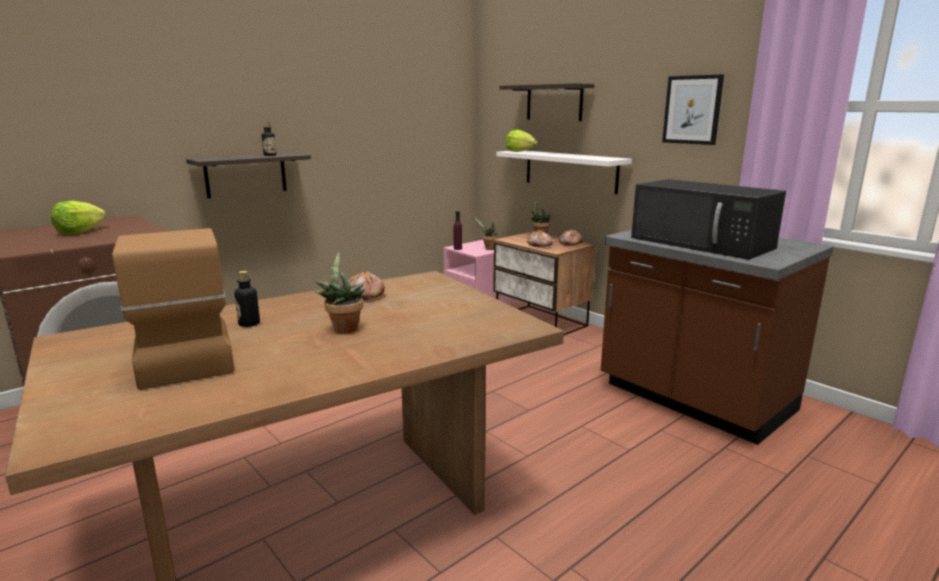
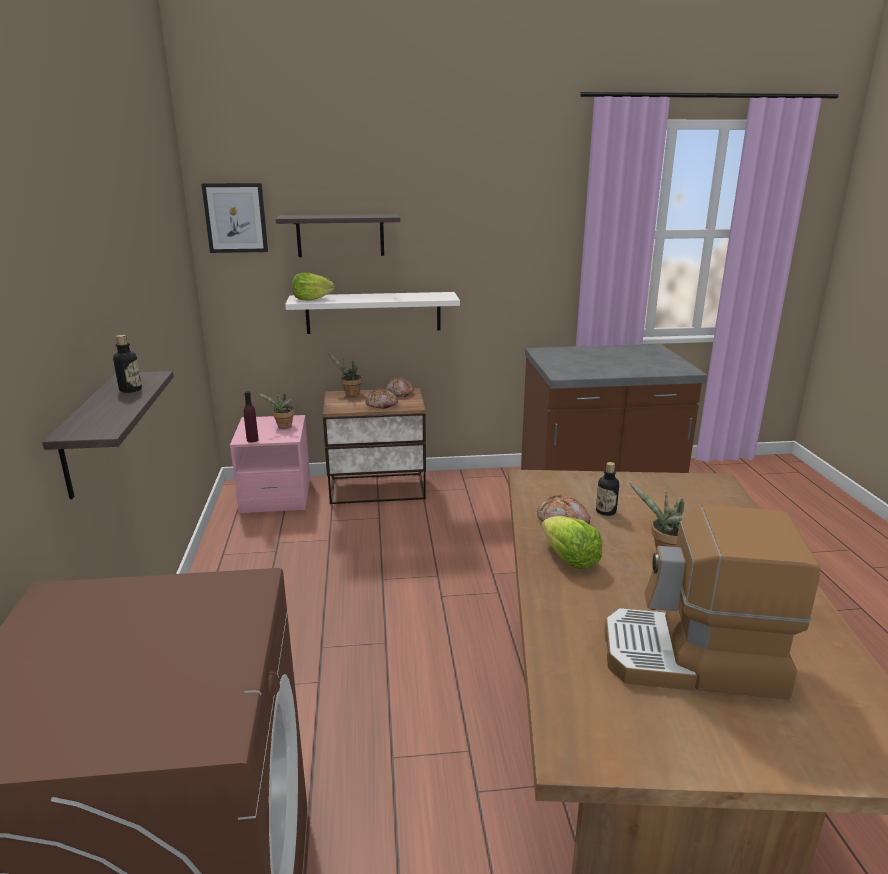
camera: 55 degrees left, 5 degrees up
(79, 232) = (116, 654): lettuce -> lettuce (569, 559)
(249, 323) = (611, 603): bottle -> bottle (605, 511)
(692, 110) = (517, 240): picture -> picture (235, 218)
(703, 243) = (616, 365): black microwave -> none

